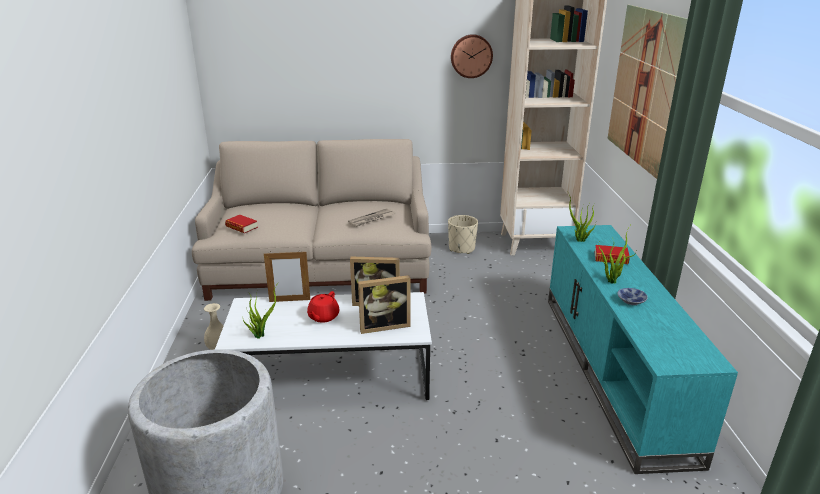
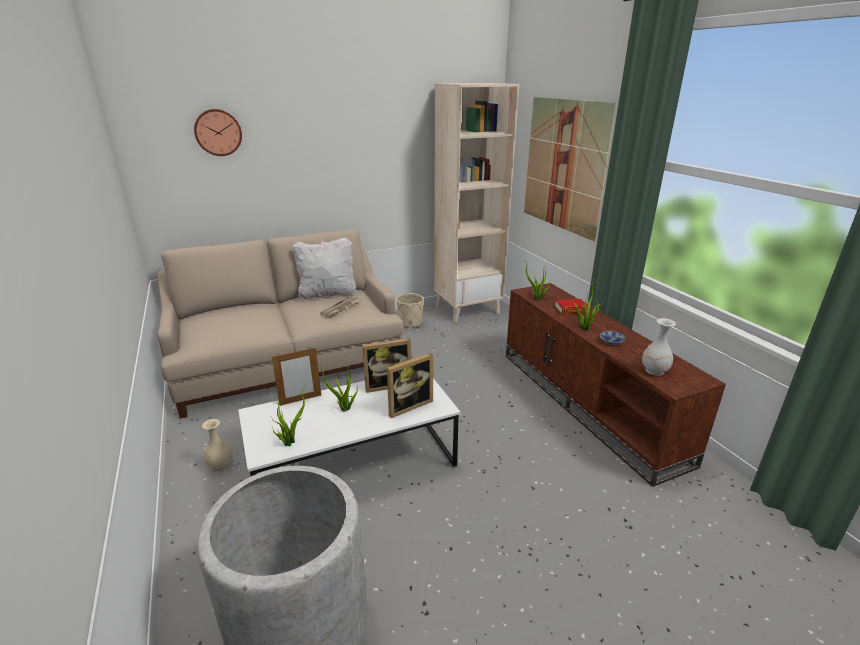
camera: 20 degrees left, 0 degrees up
(241, 227) = (211, 335): book -> none
(323, 317) = (344, 409): red teapot -> potted plant
(367, 204) = (327, 294): none -> white pillow
(471, 56) = (400, 149): wall clock -> wall clock (218, 132)
(615, 371) = (588, 403): turquoise tv stand -> brown tv stand
(657, 341) = (654, 371): none -> white vase

